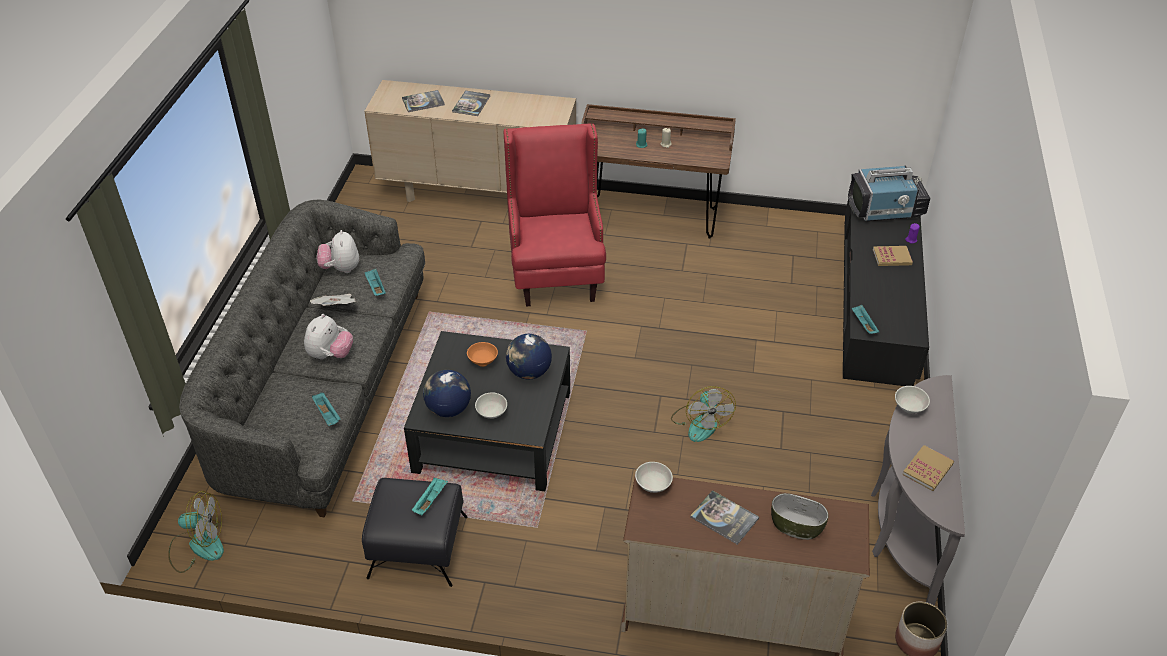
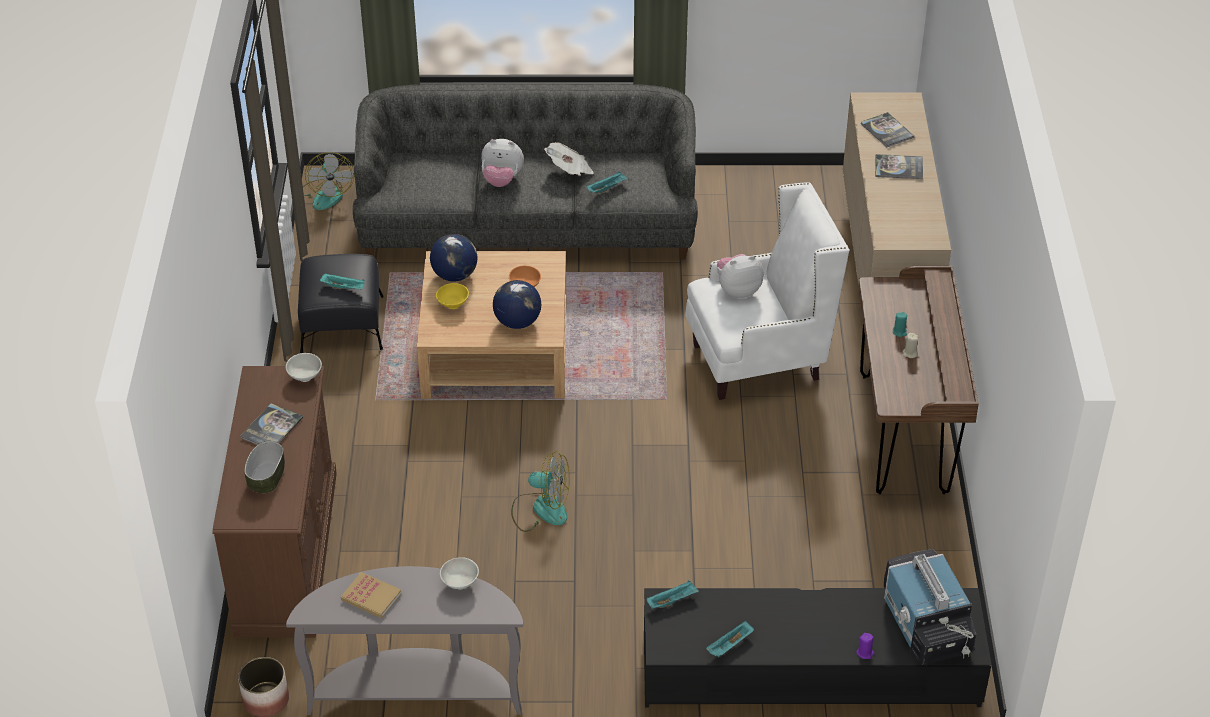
camera: 80 degrees right, 0 degrees up
(327, 414) = (423, 195): turquoise tray -> turquoise tray (730, 646)
(341, 268) = (631, 160): plush toy -> plush toy (738, 290)
(492, 414) = (453, 305): white bowl -> yellow bowl
(493, 431) = (495, 349): black coffee table -> beige coffee table
(556, 274) = (758, 361): red armchair -> white armchair
(700, 422) = (541, 509): fan -> fan turned 150 degrees counterclockwise
(892, 257) = (818, 631): book -> none

